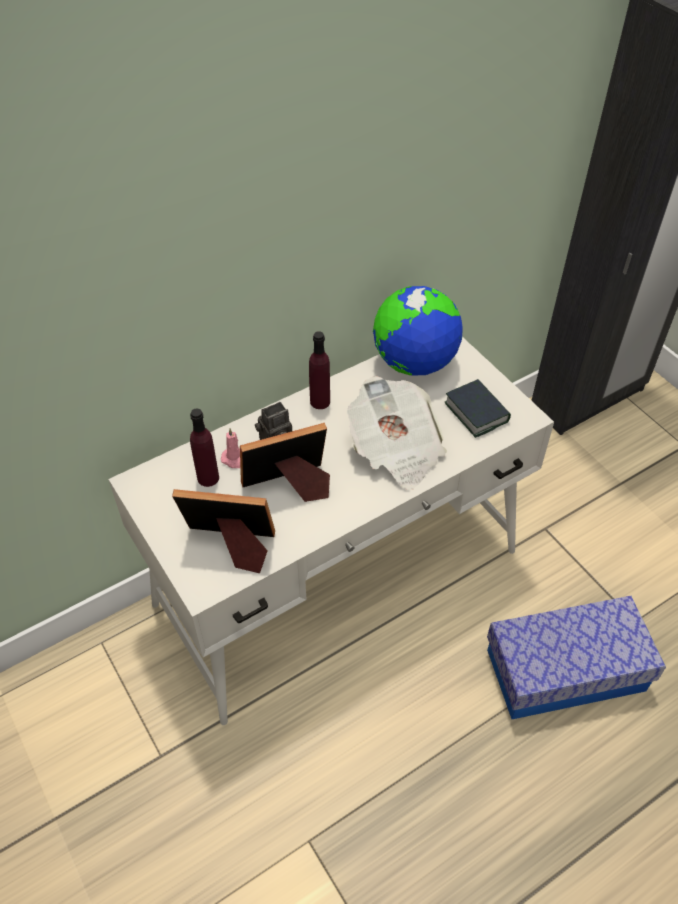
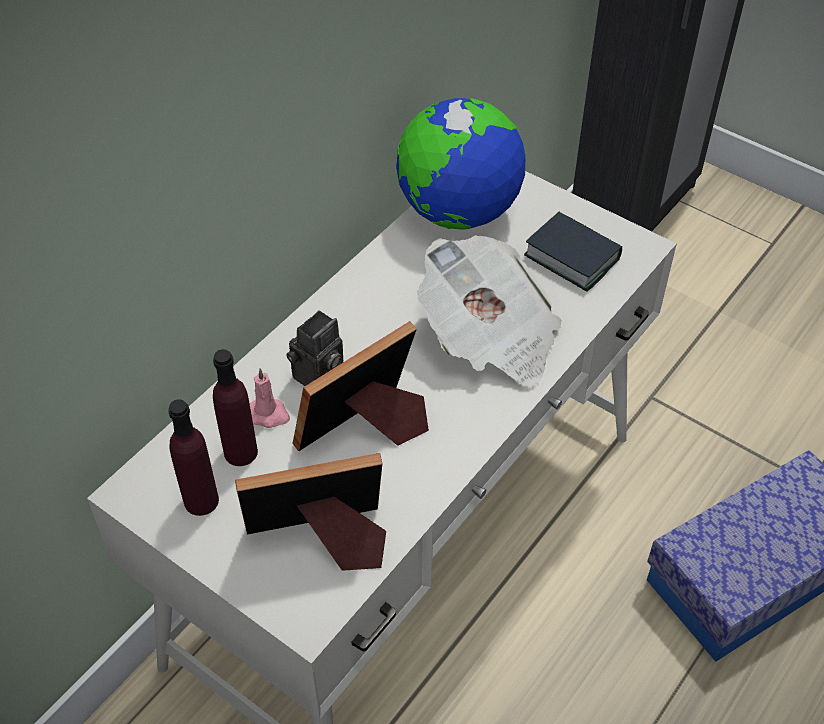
camera: 20 degrees left, 0 degrees up
(320, 401) = (353, 299): purple bottle -> purple bottle (201, 500)

